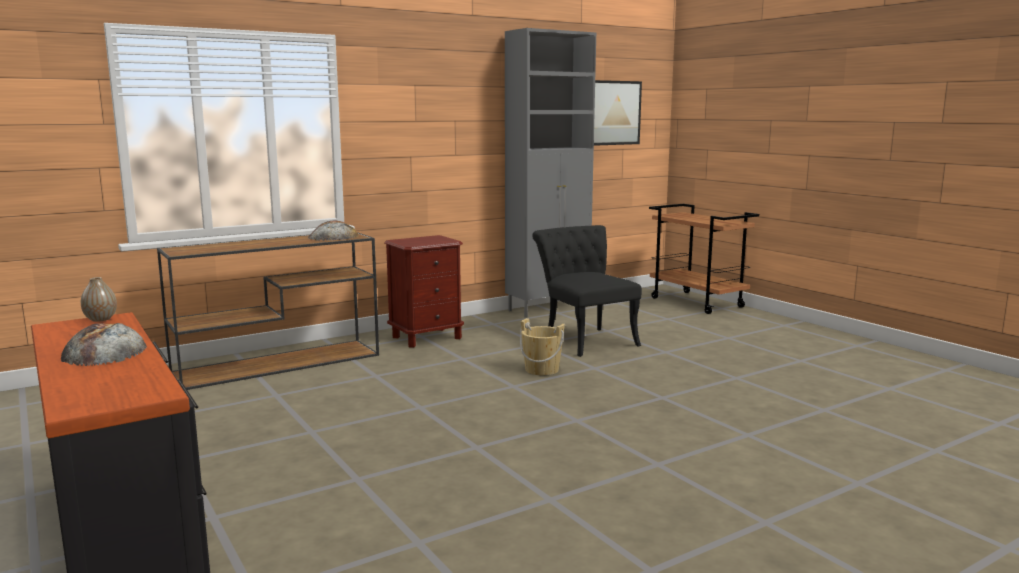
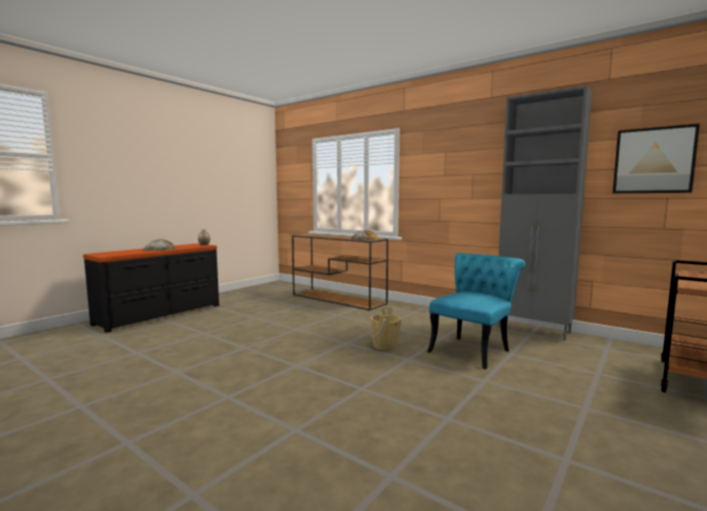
camera: 70 degrees right, 5 degrees down
(427, 337) = (413, 313): brown nightstand -> none
(585, 339) = (473, 349): black chair -> turquoise chair

